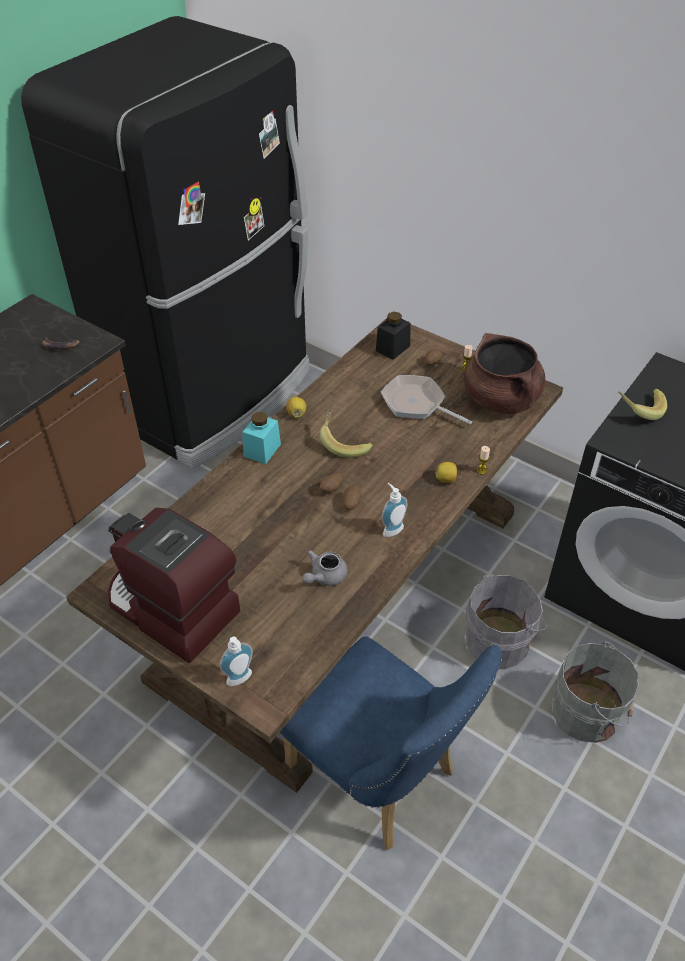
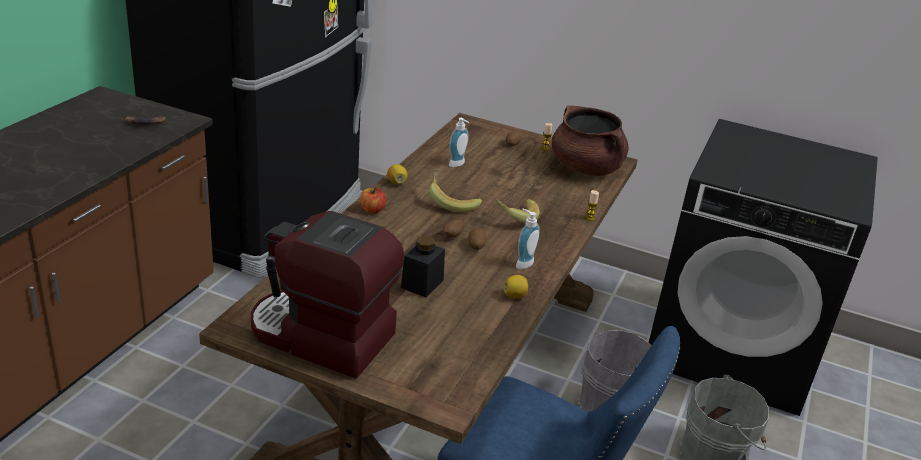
camera: 15 degrees left, 15 degrees down
(241, 680) = (416, 389): soap dispenser -> soap dispenser (458, 165)
(262, 450) = (372, 210): turquoise jar -> apple
(324, 576) = (471, 302): grey teapot -> none
(392, 348) = (471, 135): black jar -> black jar (422, 284)
(417, 404) = (510, 173): frying pan -> none
(446, 479) = (559, 225): lemon -> lemon (515, 296)
(638, 409) = (723, 154): banana -> banana (514, 217)

